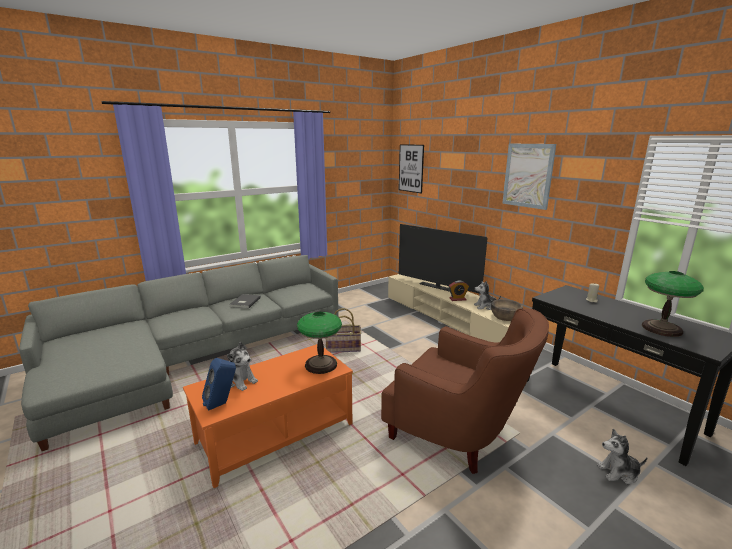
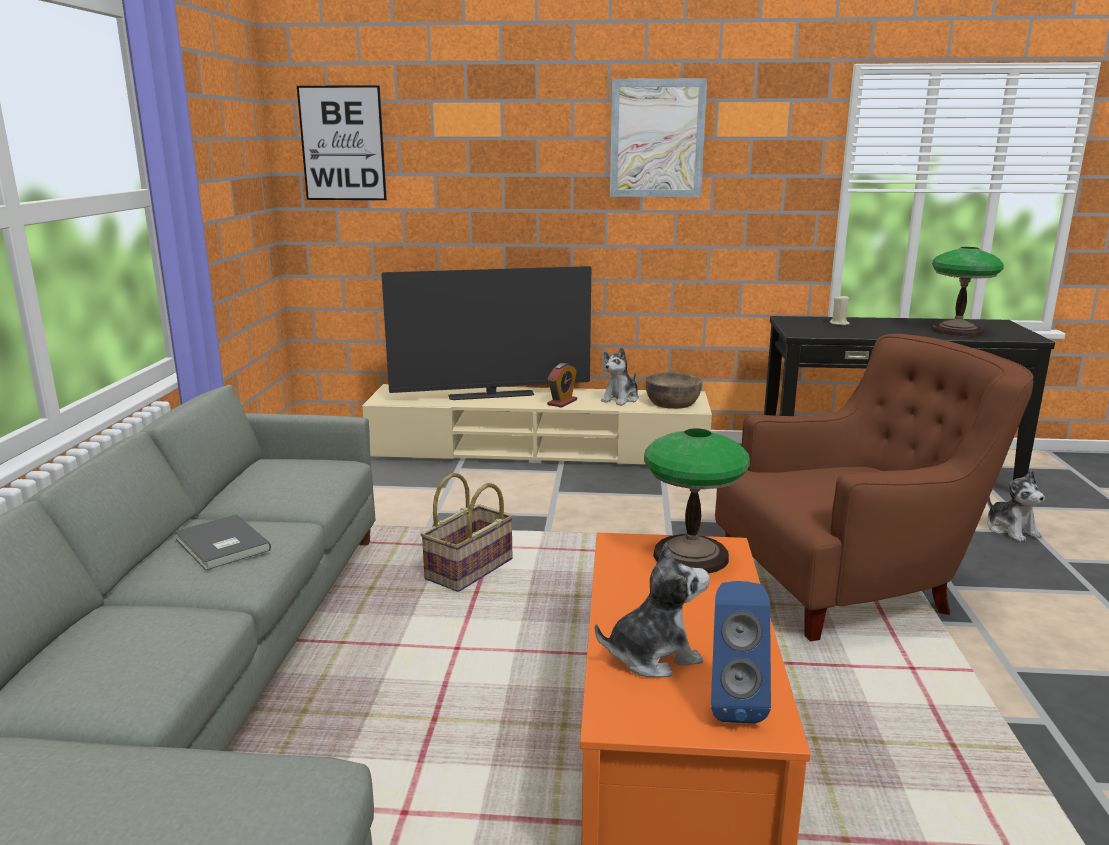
camera: 50 degrees left, 0 degrees up
(619, 473) = (1011, 530): plush toy -> plush toy turned 60 degrees counterclockwise

